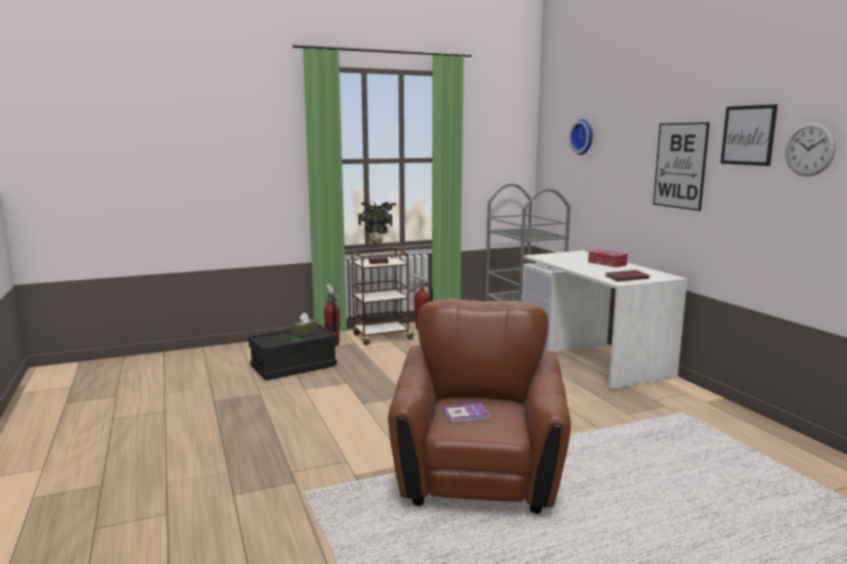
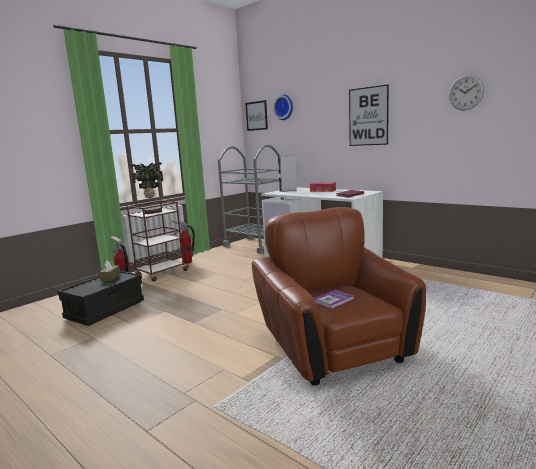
camera: 25 degrees left, 0 degrees up
(564, 255) = (288, 190): none -> grey speaker
(748, 135) = (419, 89): picture -> picture (256, 116)

